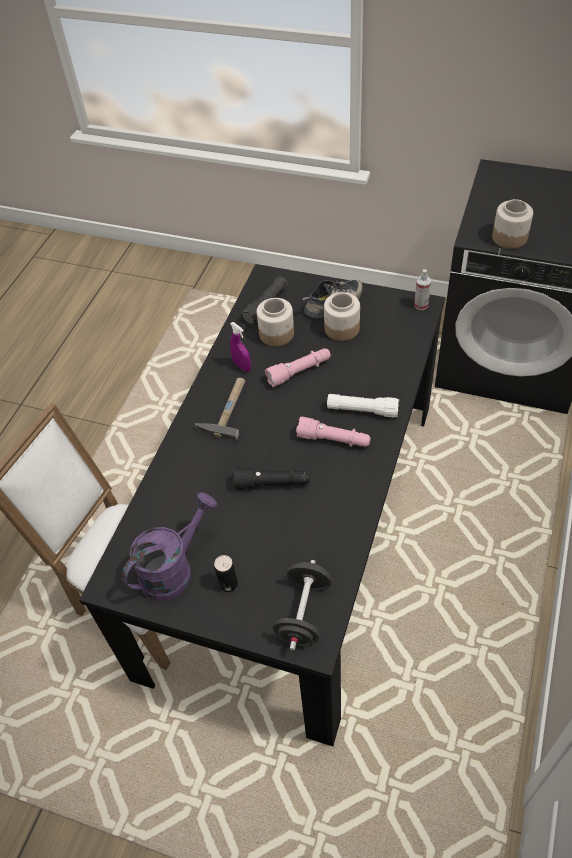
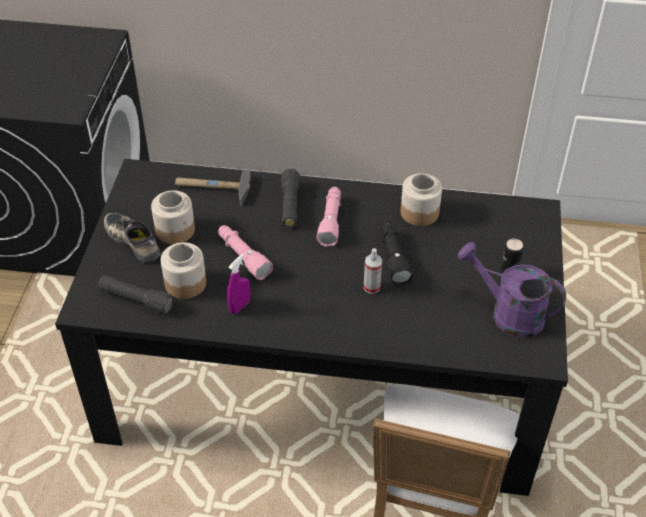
camera: 105 degrees left, 5 degrees down
(227, 409) = (305, 308): hammer -> hammer (212, 188)
(303, 613) = (516, 220): black dumbbell -> none
(362, 410) = (290, 205): white flashlight -> black flashlight
(421, 305) = (137, 174): spray bottle -> spray bottle (371, 287)
(509, 237) = (72, 89): jar -> jar (419, 212)

